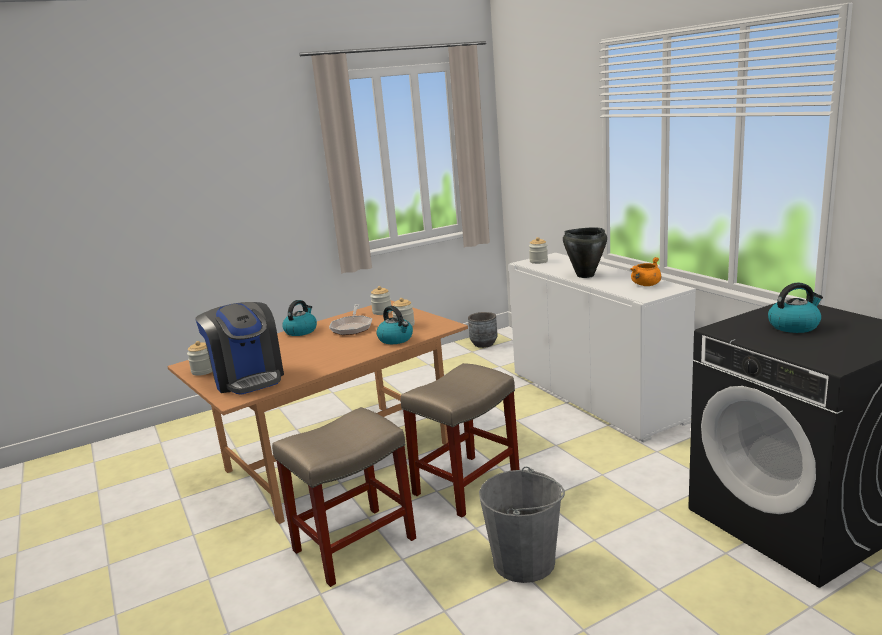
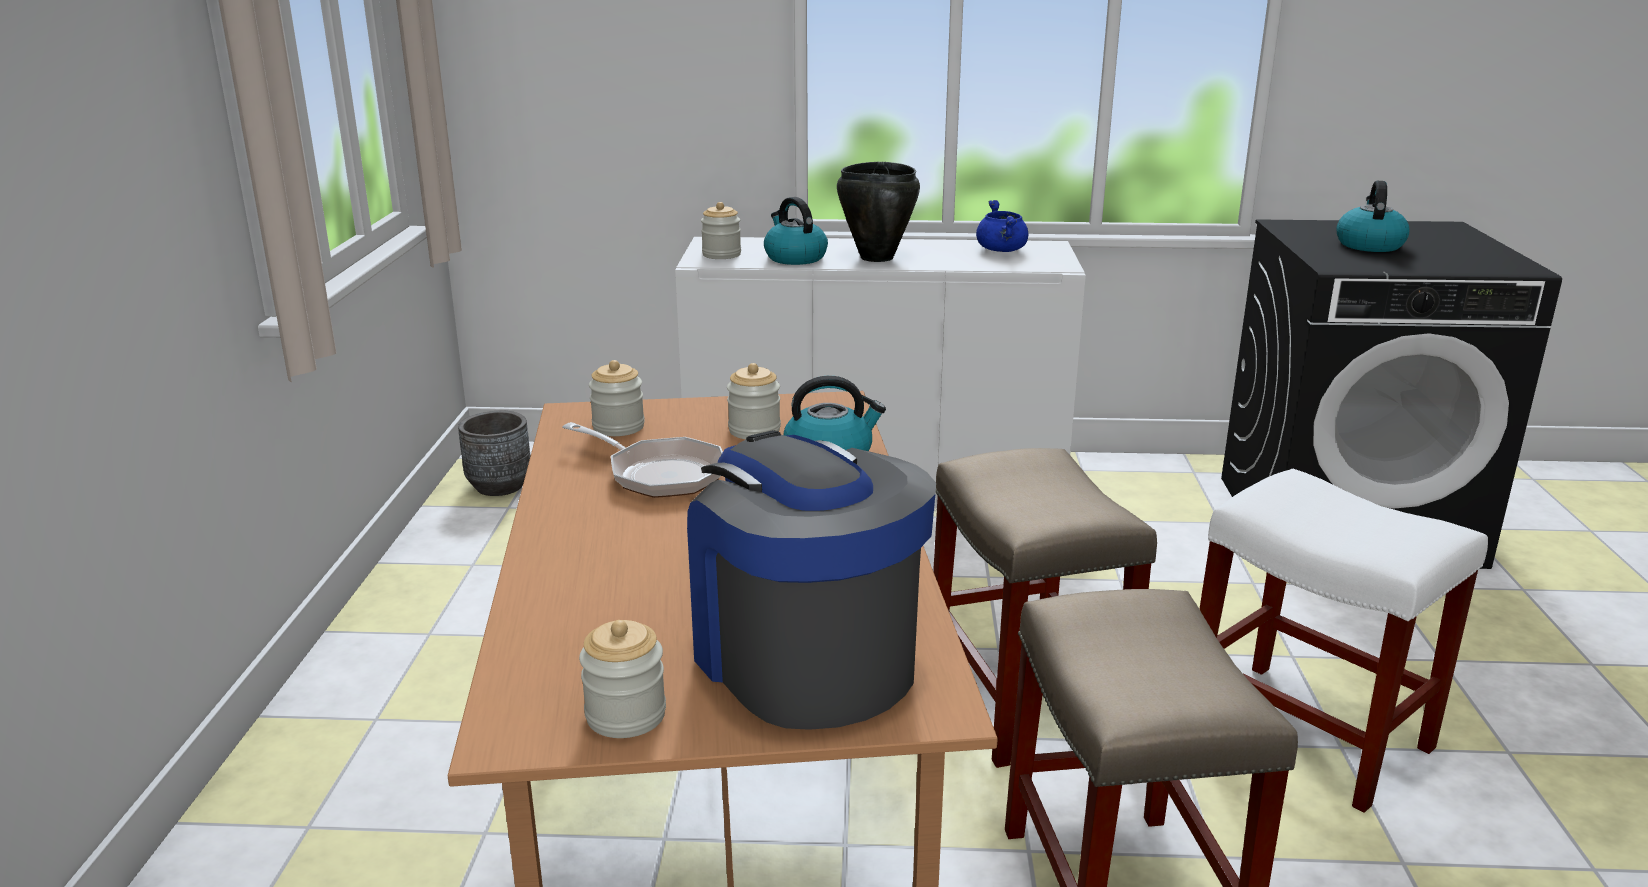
camera: 60 degrees left, 5 degrees up
(248, 378) = (803, 659): coffee machine -> coffee machine turned 120 degrees counterclockwise
(301, 331) = (559, 528): kettle -> kettle (794, 258)
(524, 561) = (1310, 734): grey bucket -> white stool
(646, 285) = (1002, 250): orange cooking pot -> blue cooking pot

